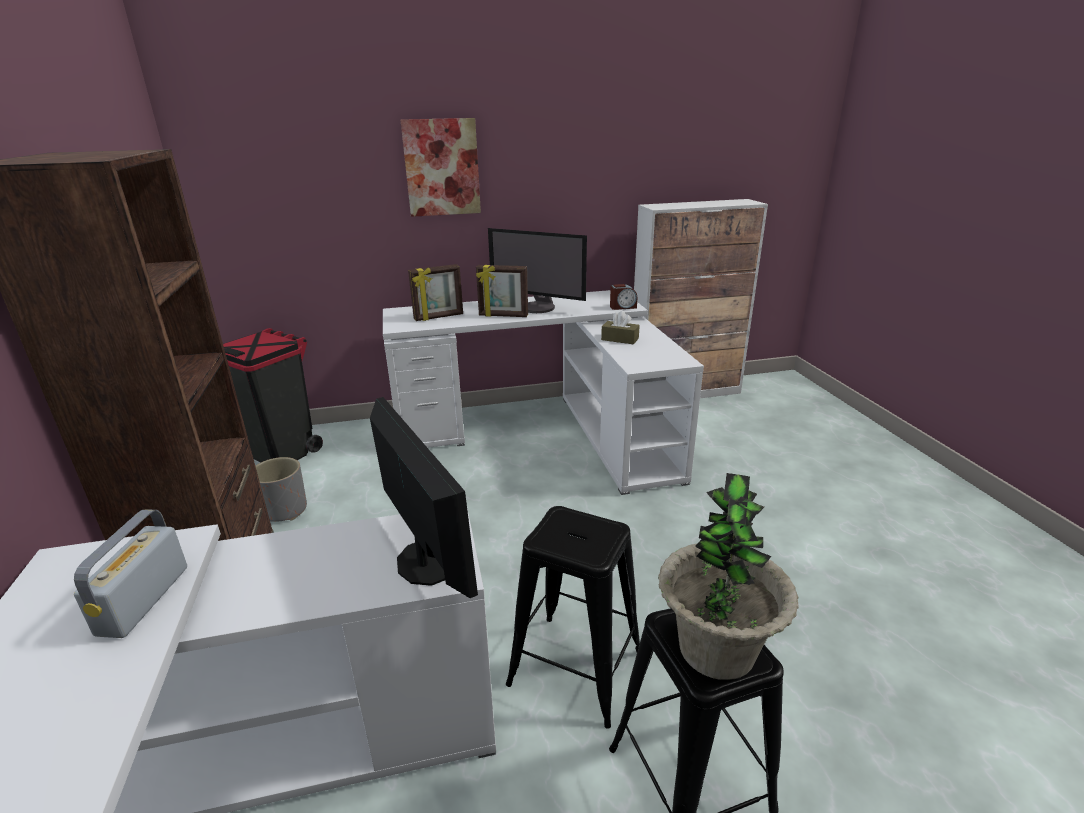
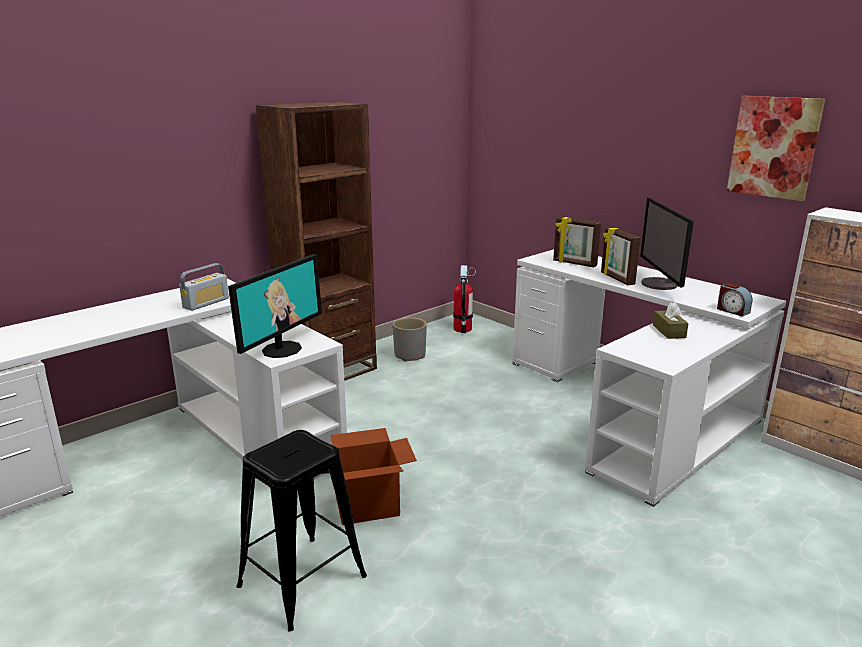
camera: 60 degrees right, 5 degrees down
(144, 600) = (206, 303): radio -> radio turned 150 degrees clockwise
(281, 451) = (462, 329): black trash can -> fire extinguisher
(442, 167) = (630, 136): picture -> picture (774, 147)
(575, 668) = (367, 506): black stool -> cardboard box
(716, 649) = (285, 455): potted plant -> none

